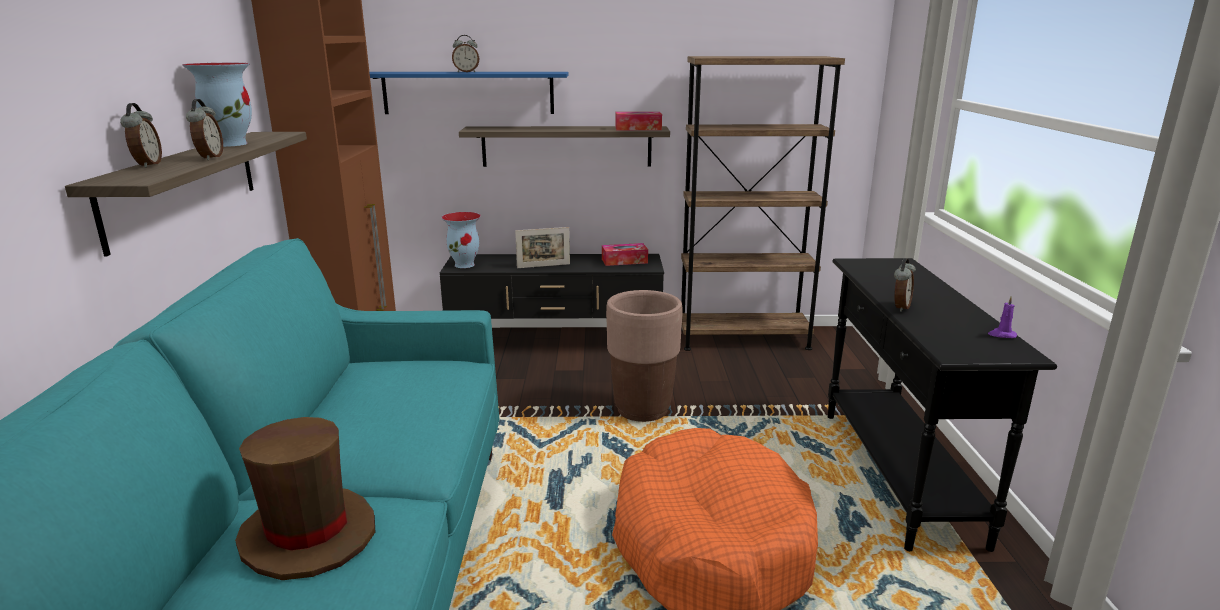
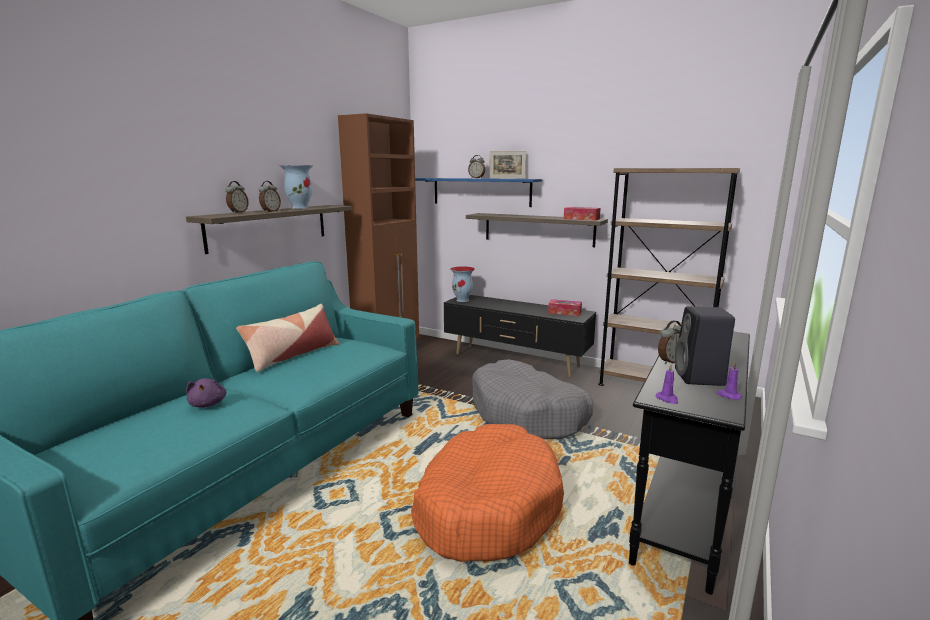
camera: 30 degrees right, 5 degrees down
(309, 535) = (208, 404): brown hat -> purple plush toy
(333, 411) = (293, 355): none -> pillow
(543, 266) = (508, 307): picture frame -> picture frame (507, 178)
(642, 410) = (528, 414): brown planter -> grey dog bed
(952, 321) = (700, 378): none -> black speaker
(964, 353) = (667, 399): none -> purple candle

